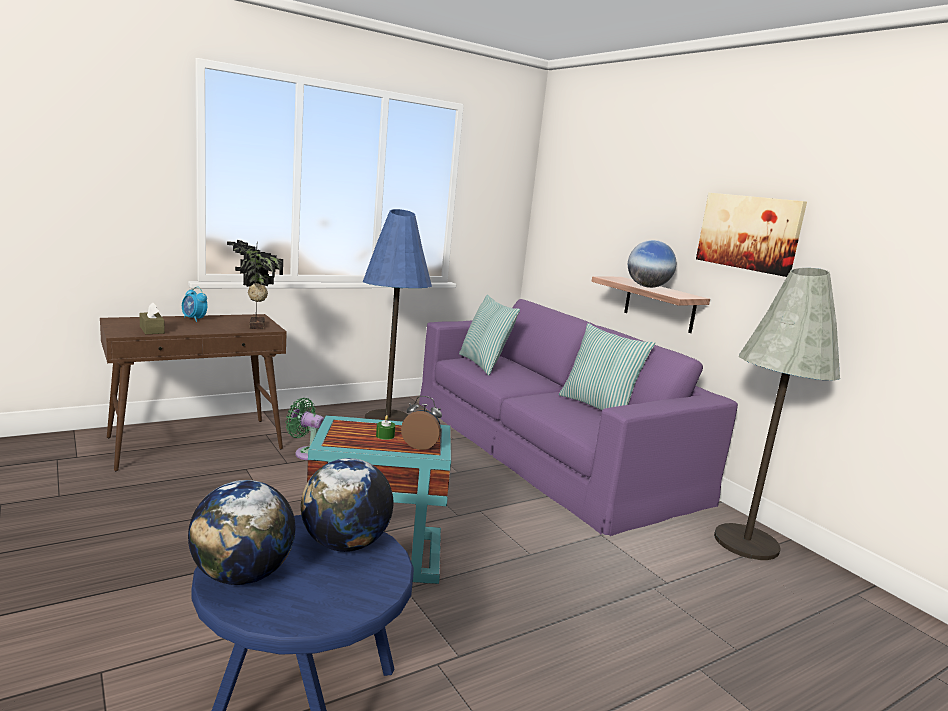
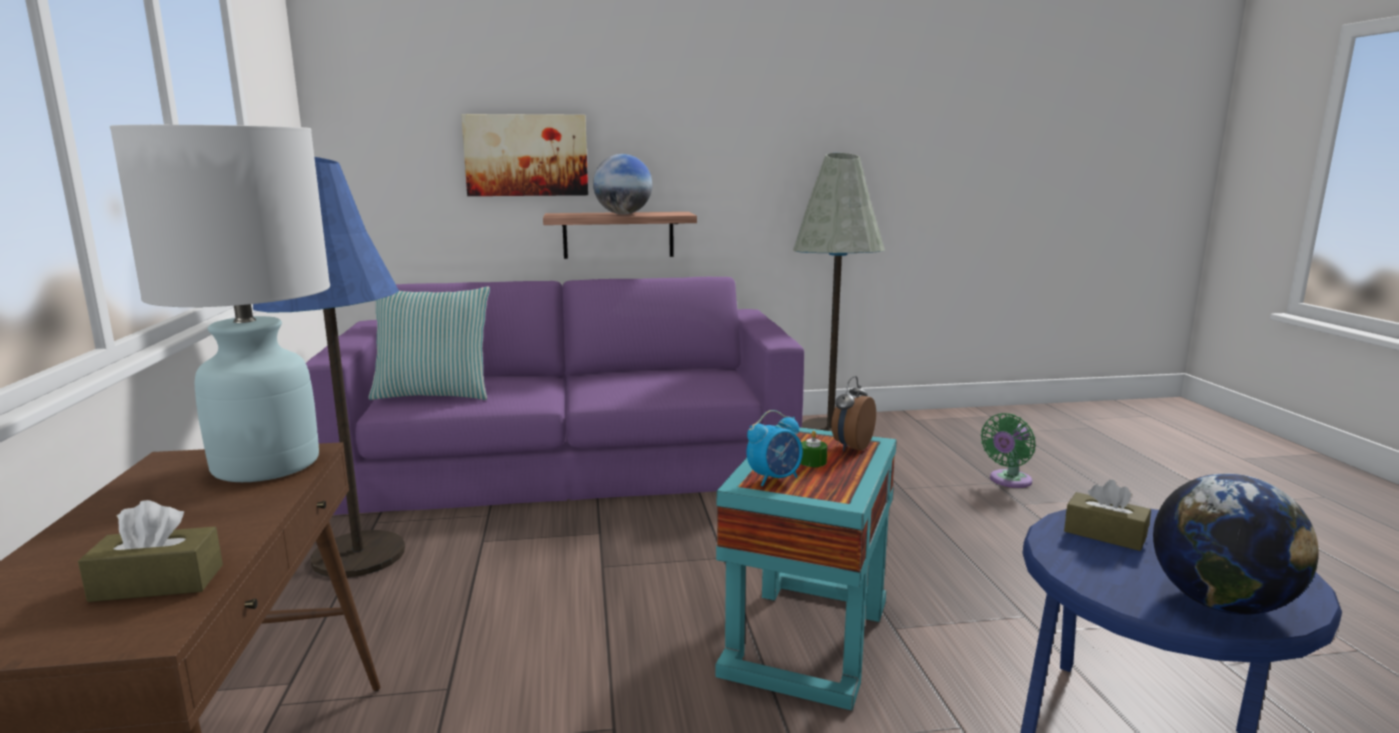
camera: 65 degrees left, 0 degrees up
(194, 319) = (99, 526): alarm clock -> alarm clock (775, 478)
(255, 326) = (265, 465): potted plant -> white table lamp
(307, 453) = (424, 658): green fan -> green fan (1008, 481)
(345, 544) = (1105, 534): globe -> brown tissue box
(598, 406) = (651, 371): pillow -> none
(749, 232) = (721, 130): picture -> picture (526, 155)

